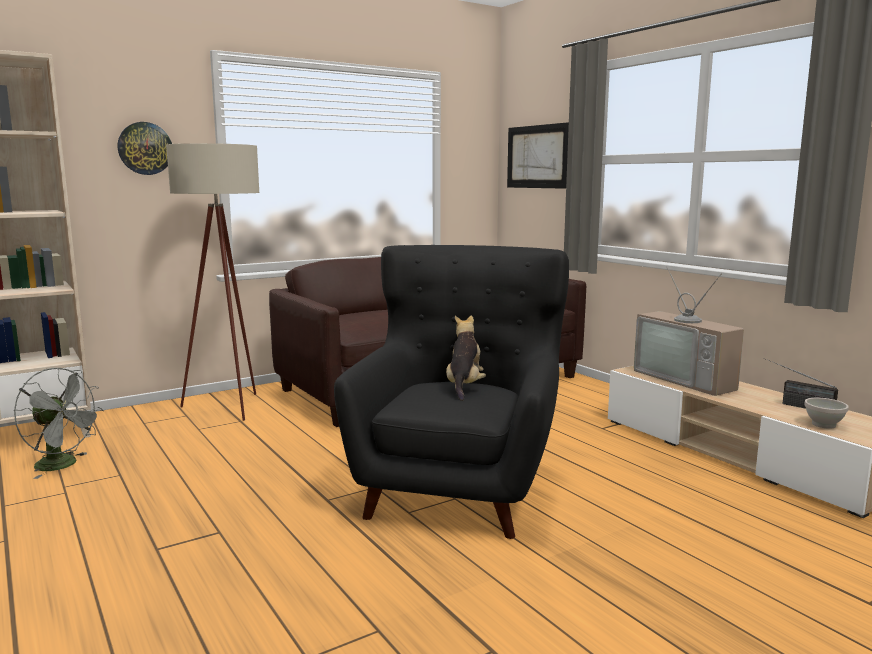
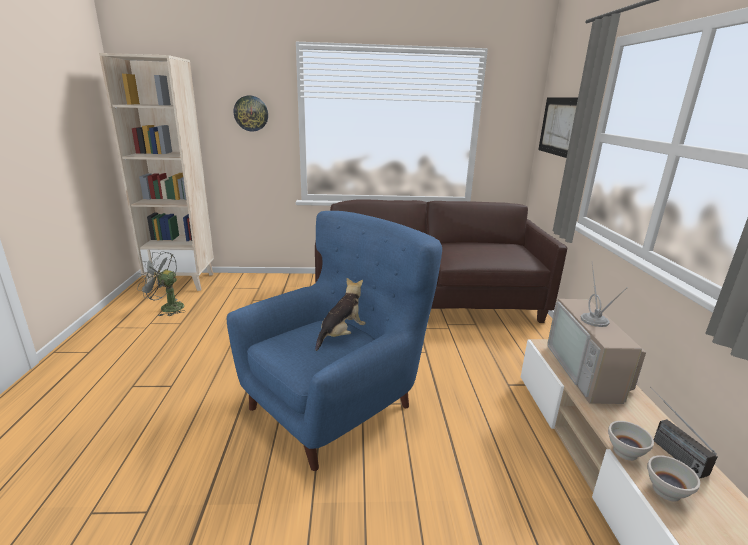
camera: 30 degrees right, 10 degrees up
(63, 465) = (167, 308): grey fan -> grey fan turned 135 degrees clockwise
(229, 410) = (284, 290): beige floor lamp -> none
(458, 487) = (335, 404): black armchair -> blue armchair
(774, 414) = (624, 452): none -> white bowl

